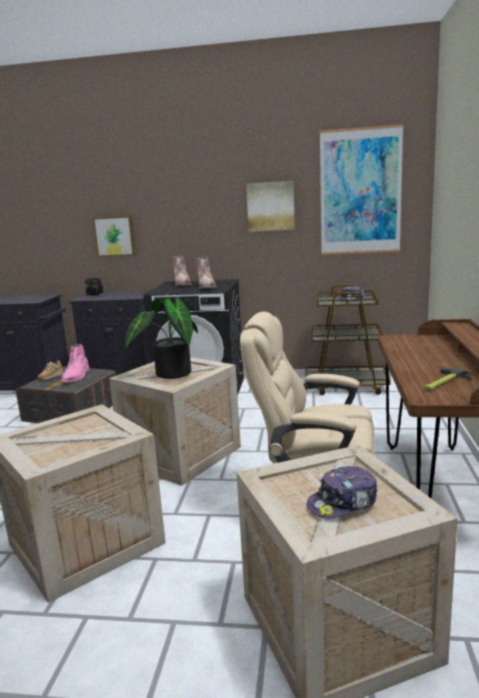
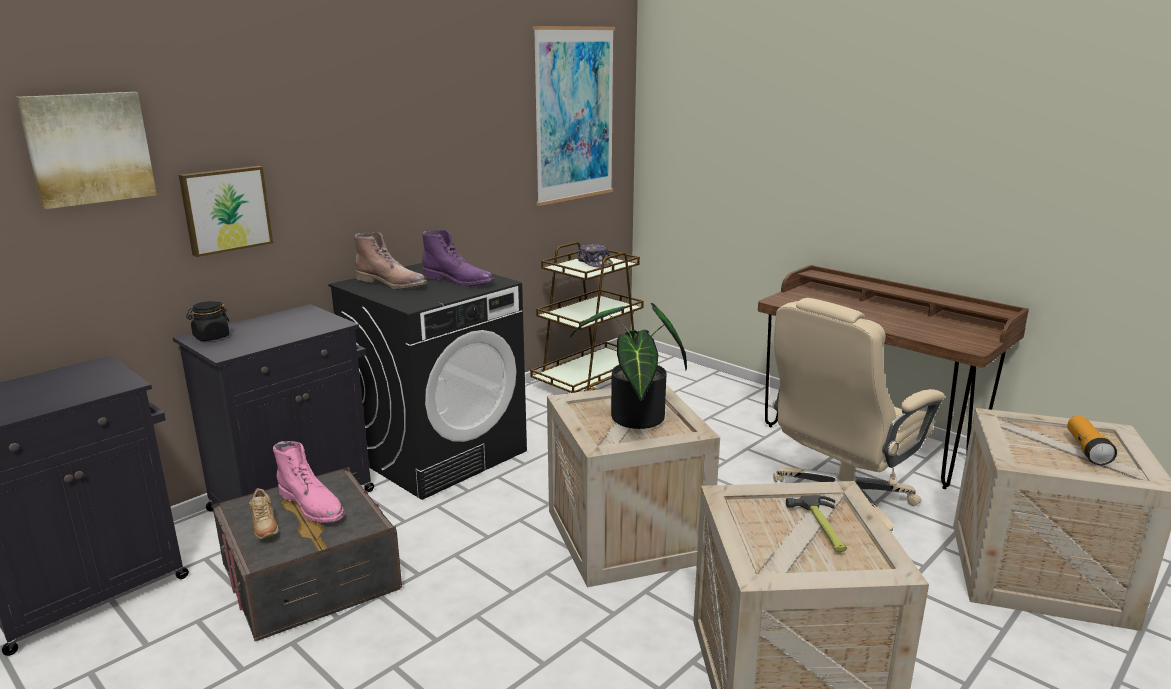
camera: 55 degrees left, 5 degrees up
(207, 287) = (459, 281): brown boot -> purple boot
(270, 206) = (478, 138): picture -> picture (89, 148)
(343, 503) = (1086, 450): cap -> flashlight
(443, 383) = (942, 332): hammer -> hammer (823, 527)

